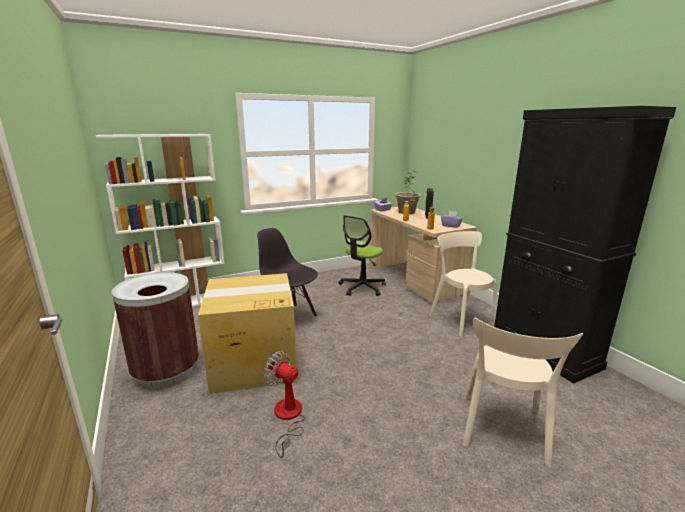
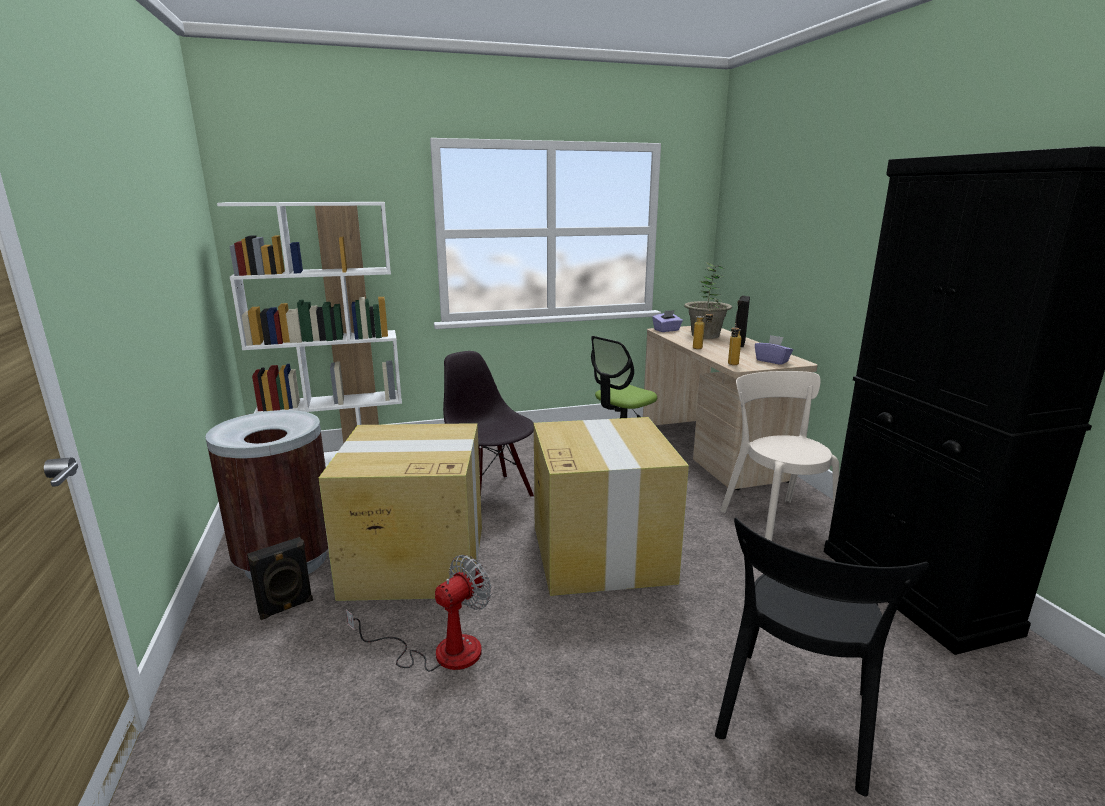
camera: 10 degrees right, 0 degrees up
(176, 402) = (286, 608): none -> black speaker
(287, 417) = (441, 652): fan -> fan turned 90 degrees clockwise
(367, 346) = (600, 552): none -> cardboard box
(503, 431) = (794, 723): beige chair -> black chair

